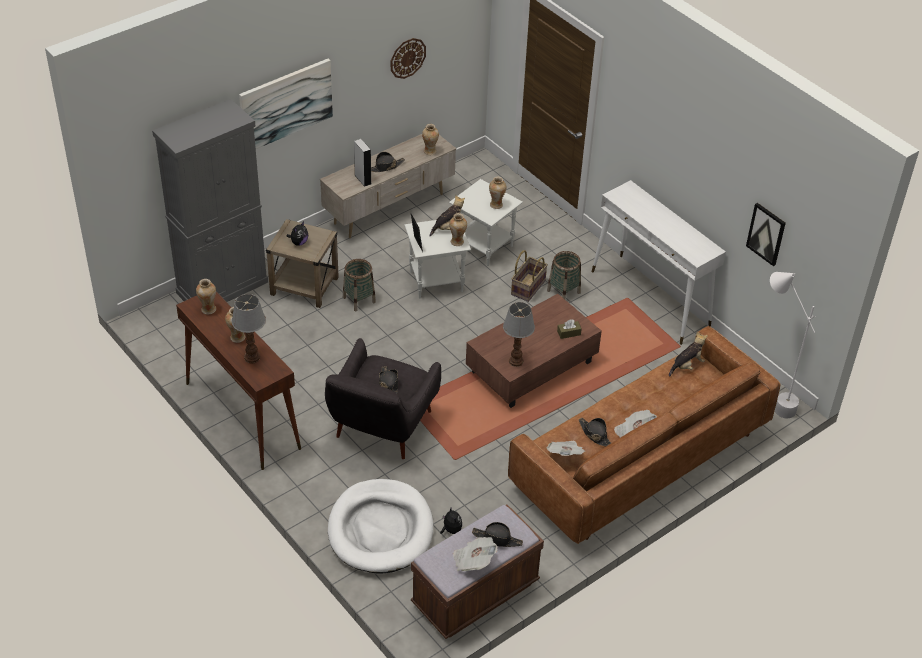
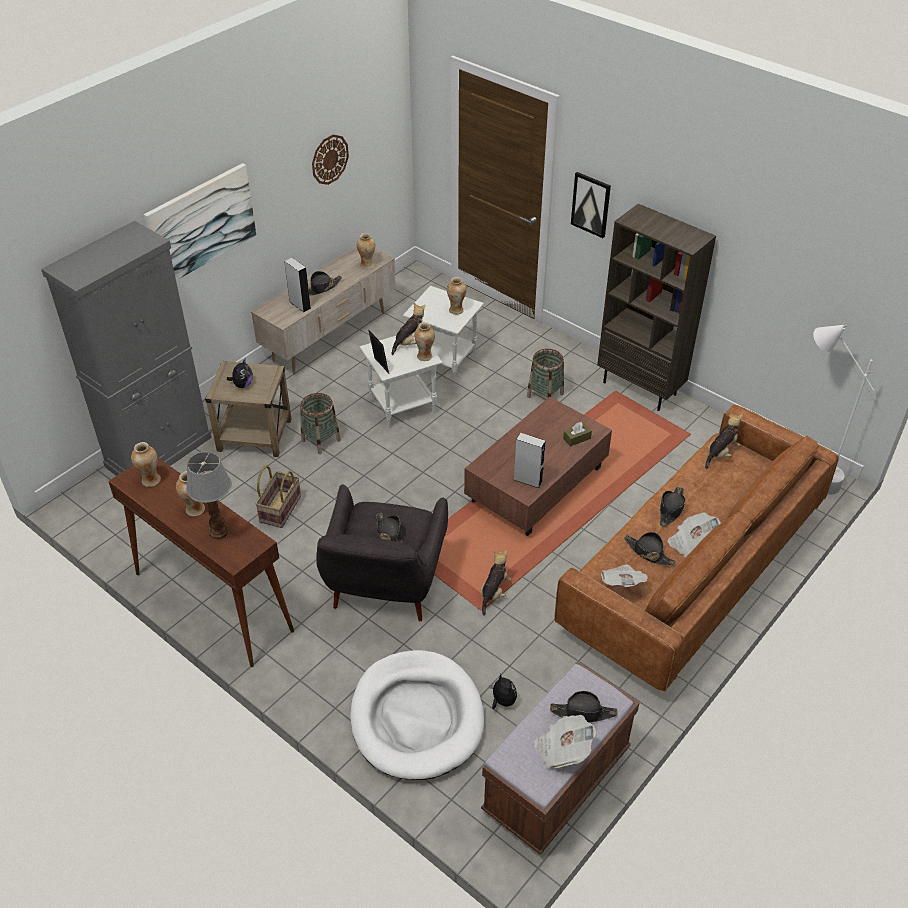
camera: 10 degrees left, 0 degrees up
(469, 448) = (494, 592): none -> plush toy
(516, 361) = (528, 480): table lamp -> grey speaker
(527, 287) = (505, 396): basket -> basket (279, 508)
(626, 404) = (671, 509): none -> black hat
(650, 299) = (640, 388): white console table -> brown bookcase
(766, 233) = (792, 287): picture -> picture (591, 204)

